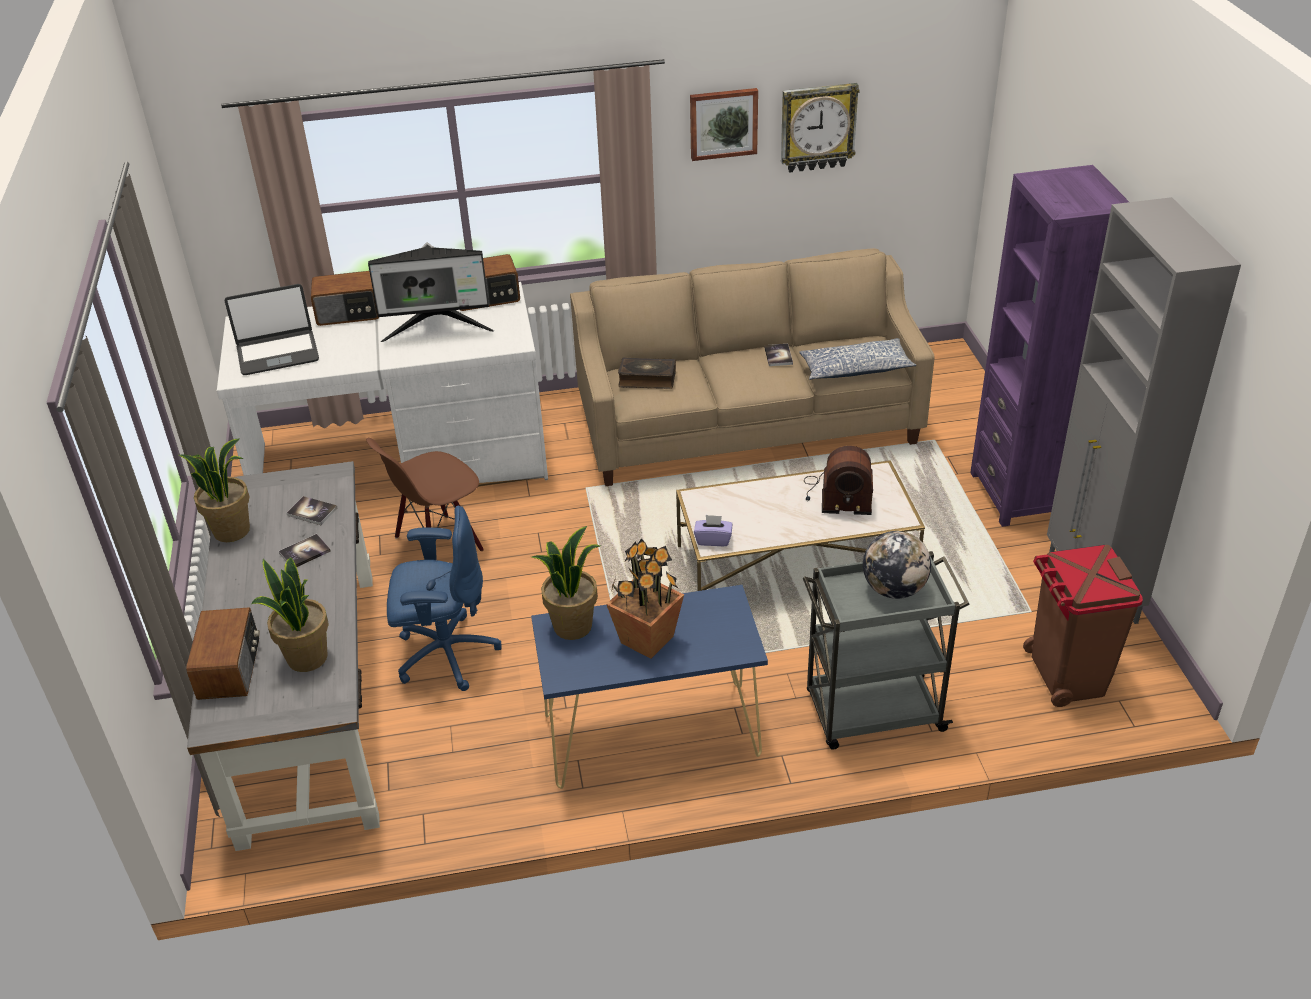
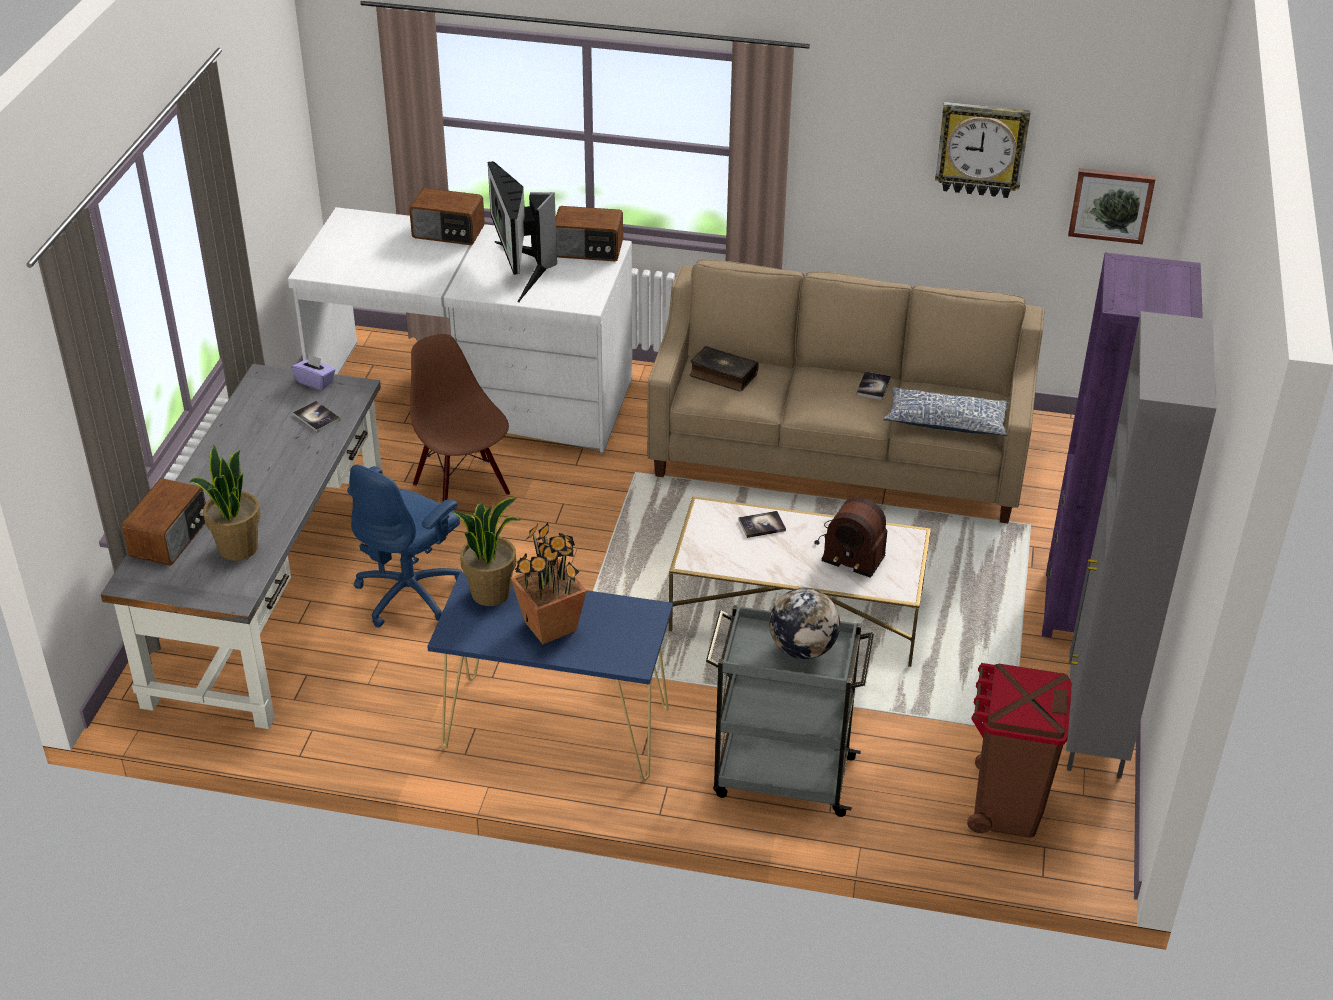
camera: 20 degrees right, 0 degrees up
(232, 530) = (239, 415): potted plant -> none
(277, 353) = (361, 256): laptop -> none
(305, 552) = (289, 453): book -> book (762, 525)
(437, 328) = (522, 269): monitor -> monitor turned 60 degrees clockwise
(438, 545) = (462, 488): brown chair -> brown chair turned 75 degrees clockwise
(445, 654) = (411, 593): blue office chair -> blue office chair turned 105 degrees clockwise
(713, 540) = (696, 556): purple tissue box -> purple tissue box (315, 382)
(723, 123) = (874, 123): picture -> picture (1111, 204)

